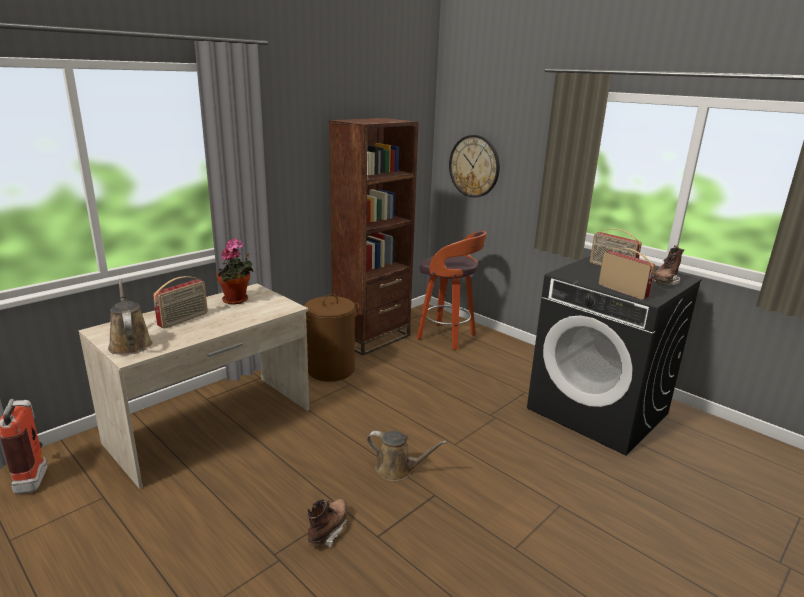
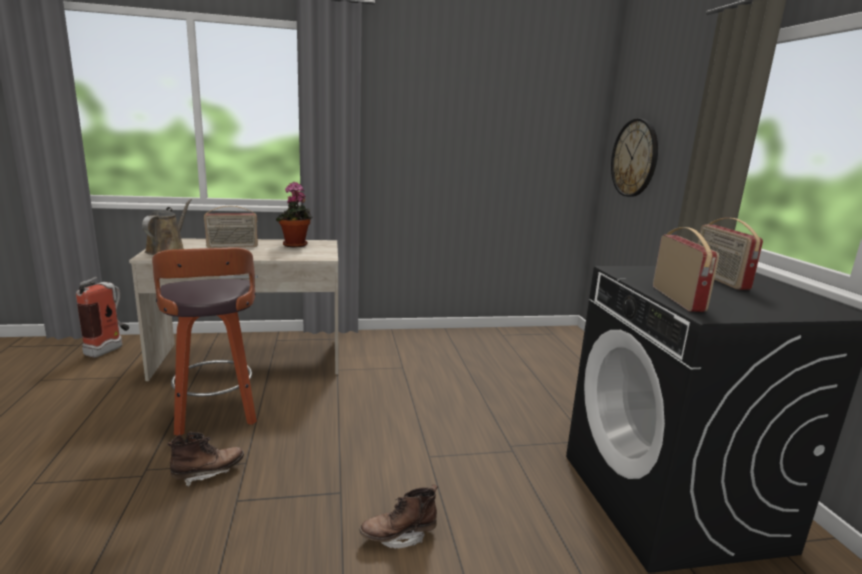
camera: 35 degrees right, 5 degrees down
(330, 370) = (401, 351): brown laundry basket -> none
(372, 338) = (477, 338): brown bookcase -> none
(397, 470) = (339, 453): brown watering can -> none
(448, 337) = (560, 360): stool -> stool (216, 414)
(664, 282) = (784, 307): brown boot -> brown boot (399, 536)

